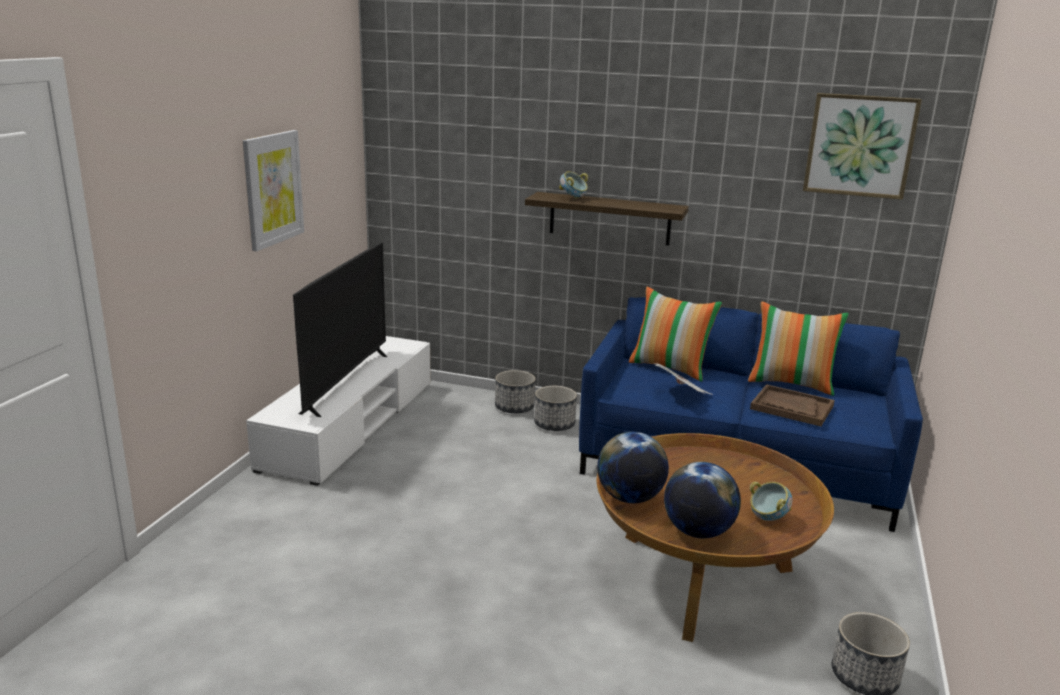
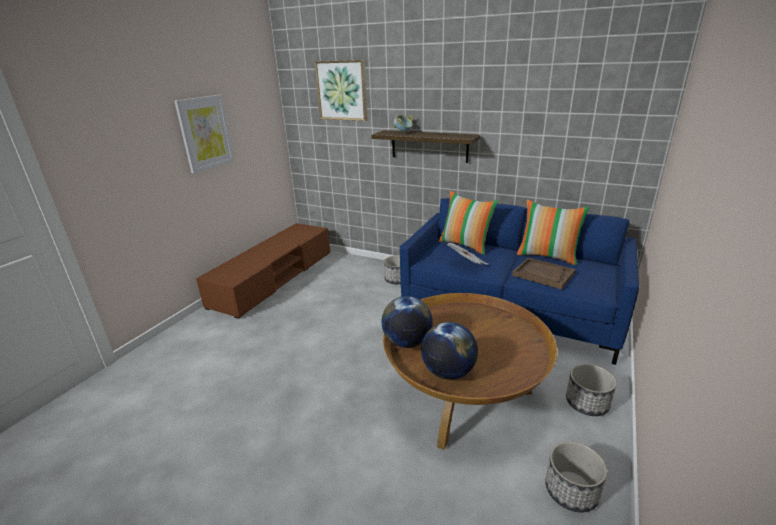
camera: 10 degrees right, 5 degrees up
(346, 383) = (266, 254): television -> none
(350, 424) = (274, 278): white tv stand -> brown tv stand
(514, 407) = (376, 268): planter -> planter (586, 403)
(767, 518) = (505, 362): bowl -> none
(859, 145) = (602, 82): picture -> picture (342, 90)

